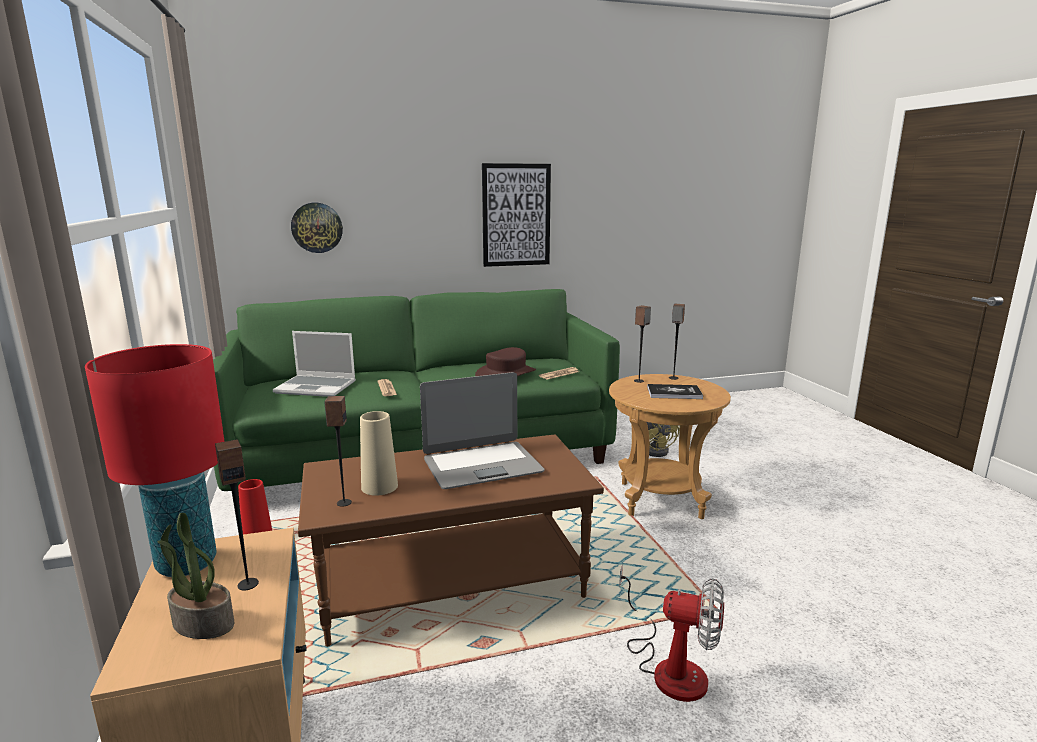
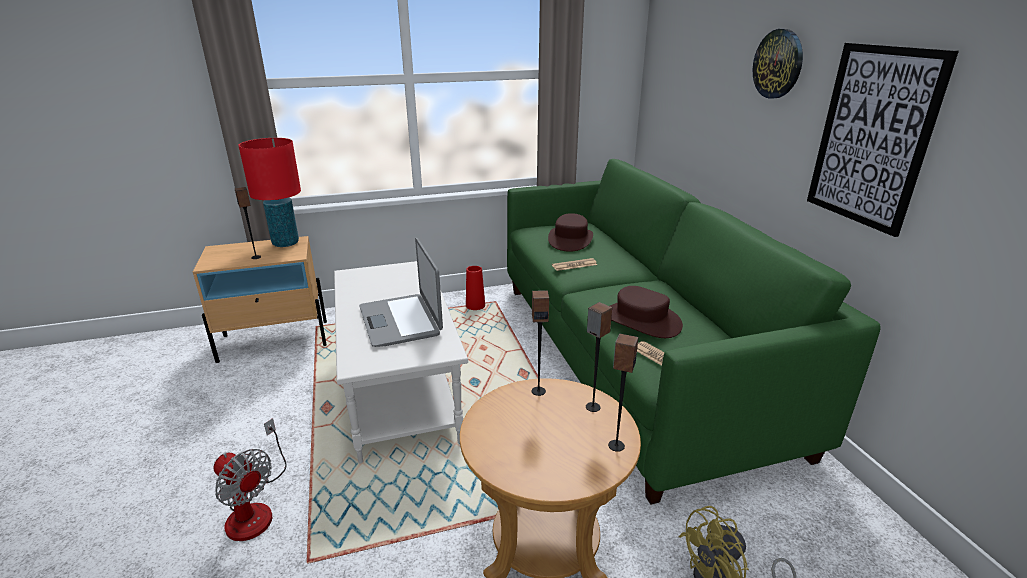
camera: 90 degrees right, 10 degrees up
(201, 624) = (232, 254): potted plant -> none
(317, 227) = (691, 103): wall clock -> wall clock (778, 64)
(317, 387) = (570, 240): laptop -> brown hat
(343, 503) = (361, 278): speaker -> speaker (538, 391)
(379, 487) = (379, 286): beige vase -> none
(452, 583) = (401, 390): brown coffee table -> white coffee table
(669, 666) = (255, 509): fan -> fan turned 75 degrees counterclockwise
(674, 393) = (538, 434): book -> none

